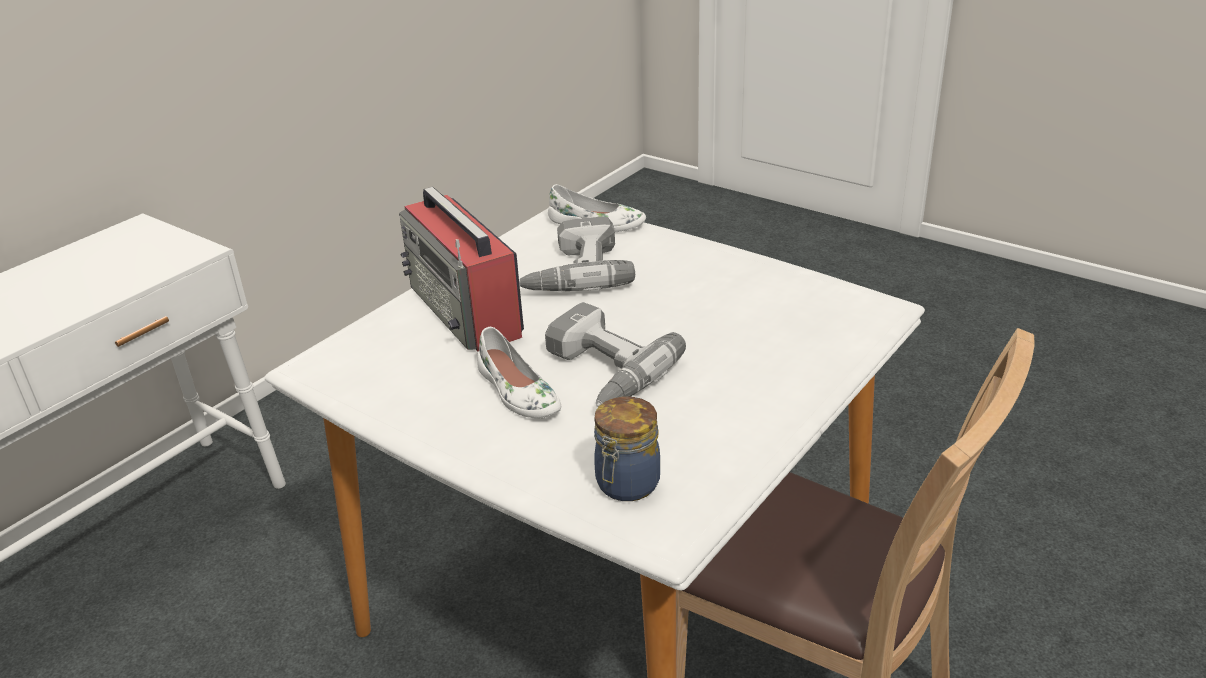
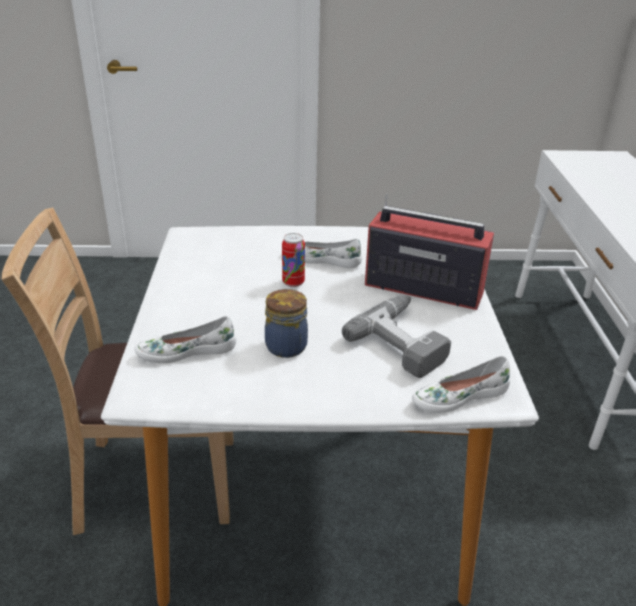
camera: 140 degrees right, 0 degrees up
(600, 371) = (293, 282): power drill -> can
(626, 485) = (221, 243): jar -> jar (286, 345)
(804, 332) = (186, 351): none -> white shoe

